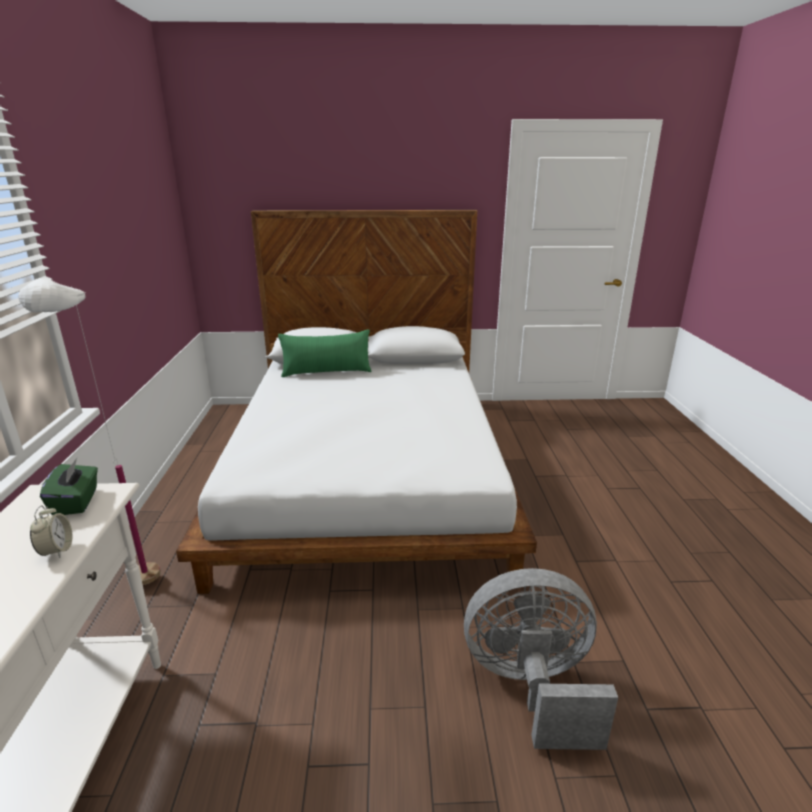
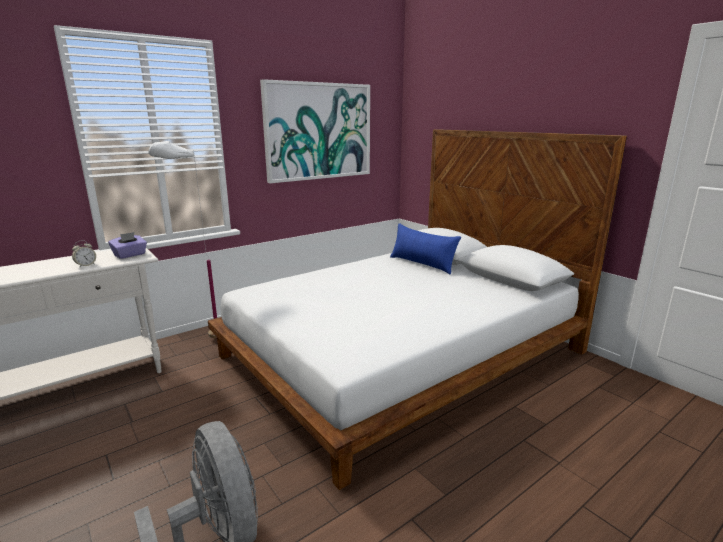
camera: 55 degrees right, 5 degrees down
(76, 502) = (130, 255): green tissue box -> purple tissue box
(126, 227) = (319, 131): none -> picture
(327, 372) = (422, 264): green pillow -> blue pillow

